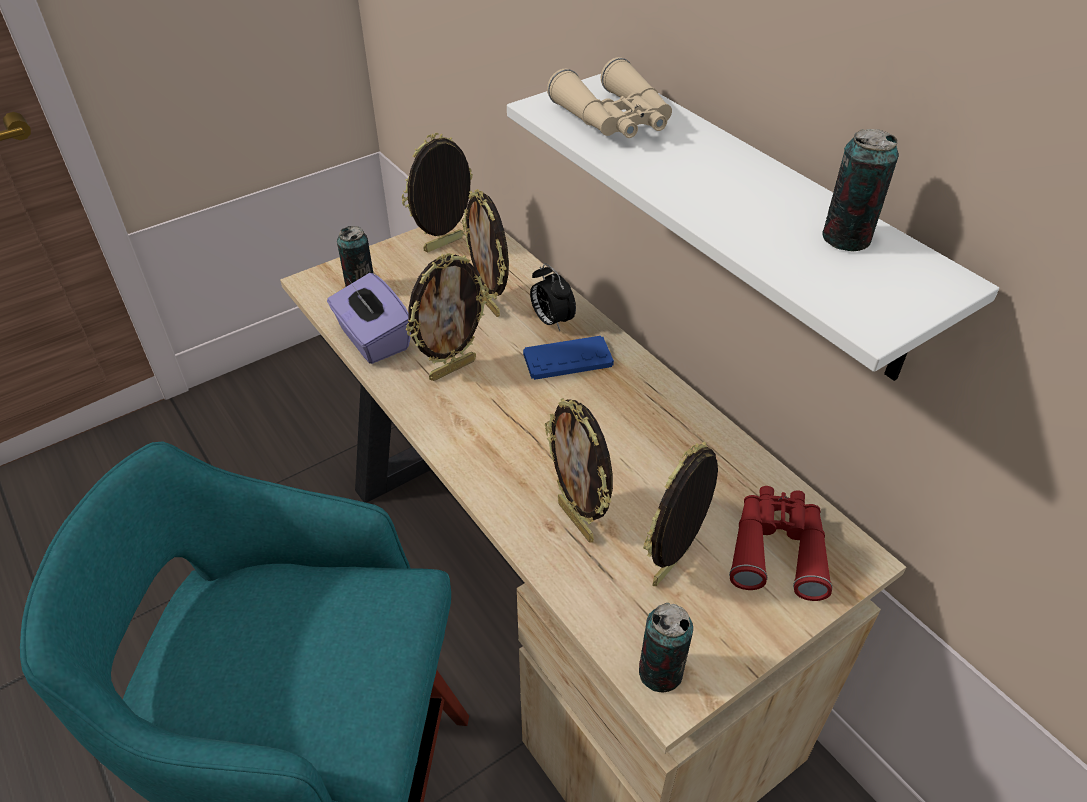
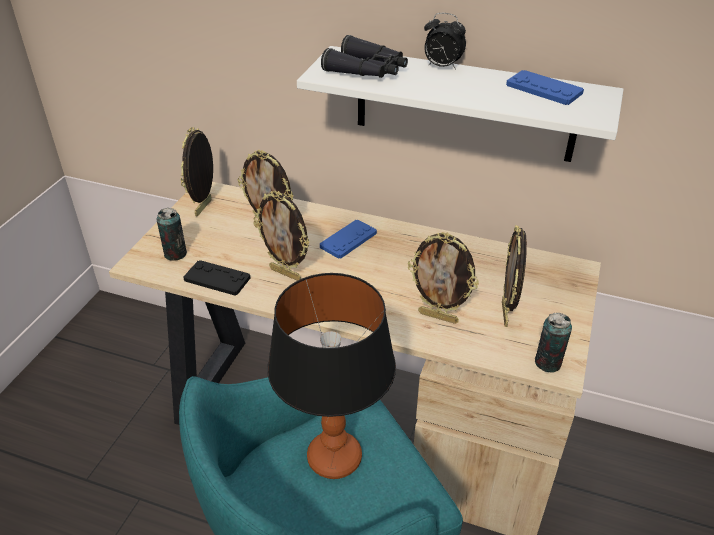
camera: 35 degrees left, 5 degrees down
(311, 631) = (335, 458): none -> table lamp
(373, 339) = (217, 279): purple tissue box -> black game controller
(452, 368) = (286, 273): picture frame -> picture frame turned 105 degrees clockwise
(551, 321) = (317, 224): alarm clock -> alarm clock (441, 66)
(615, 120) = (368, 70): beige binoculars -> black binoculars
(777, 548) = (542, 281): red binoculars -> none
(846, 238) = (544, 89): can -> blue game controller

